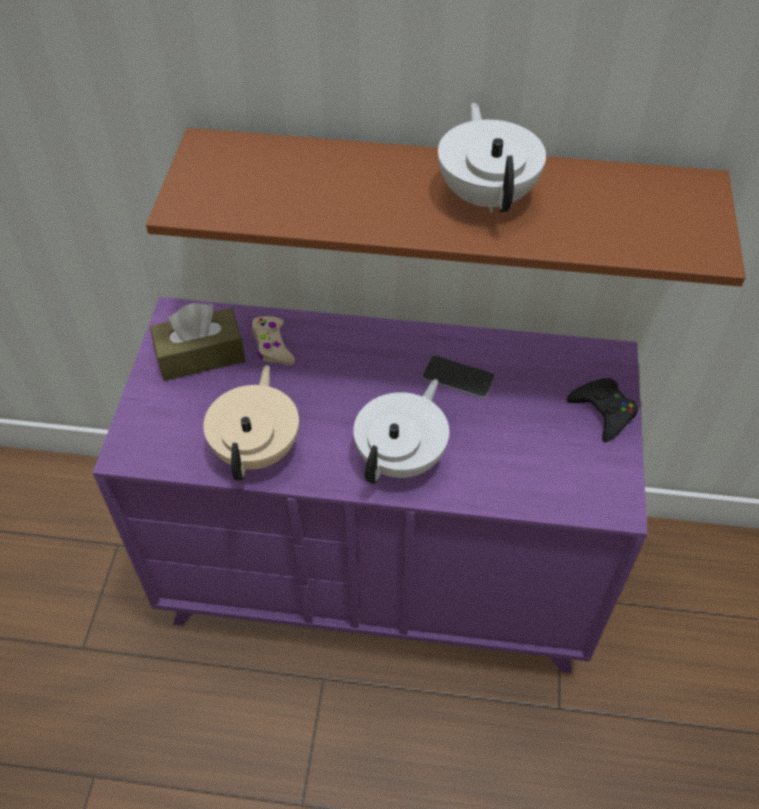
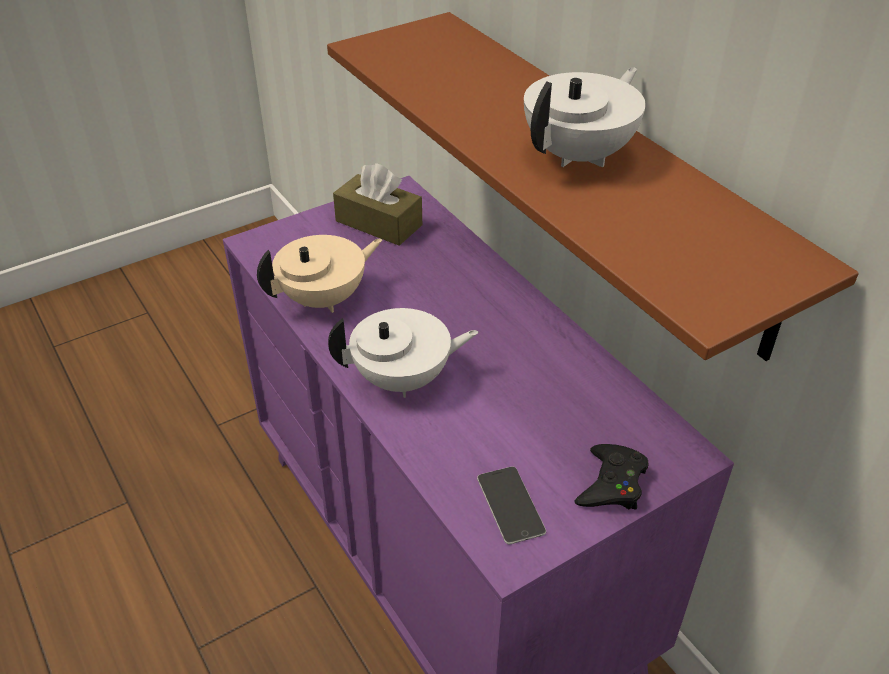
camera: 50 degrees right, 10 degrees down
(272, 346) = (431, 249): beige game controller -> none
(458, 377) = (529, 364): phone -> phone (510, 505)

